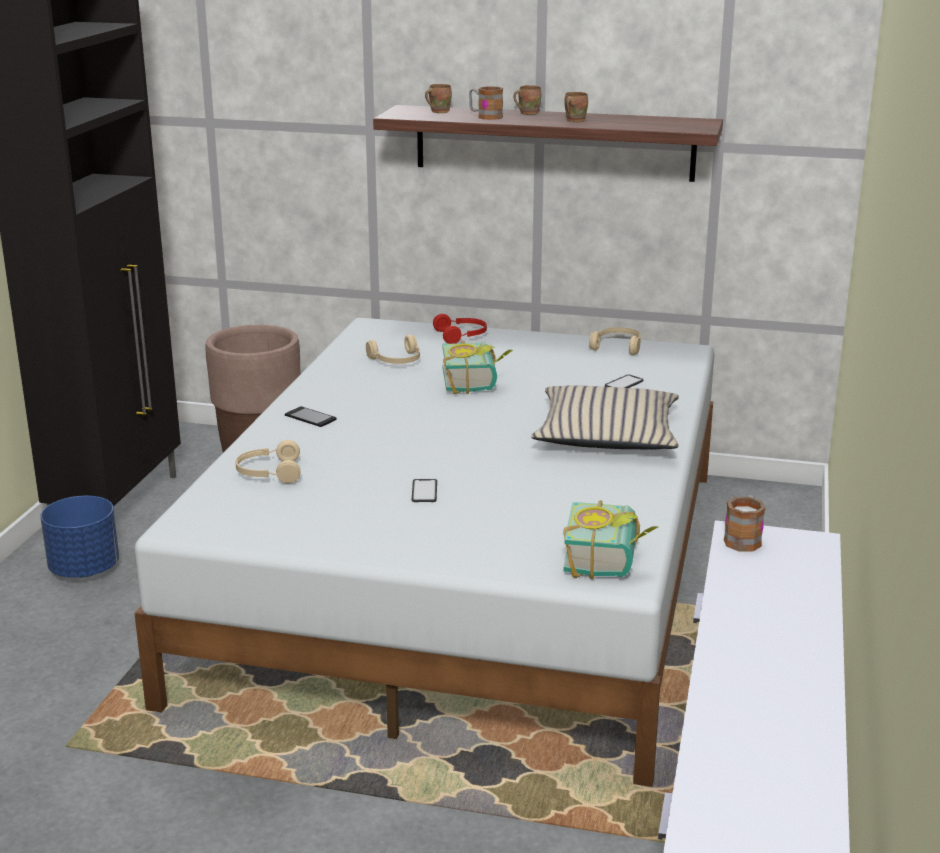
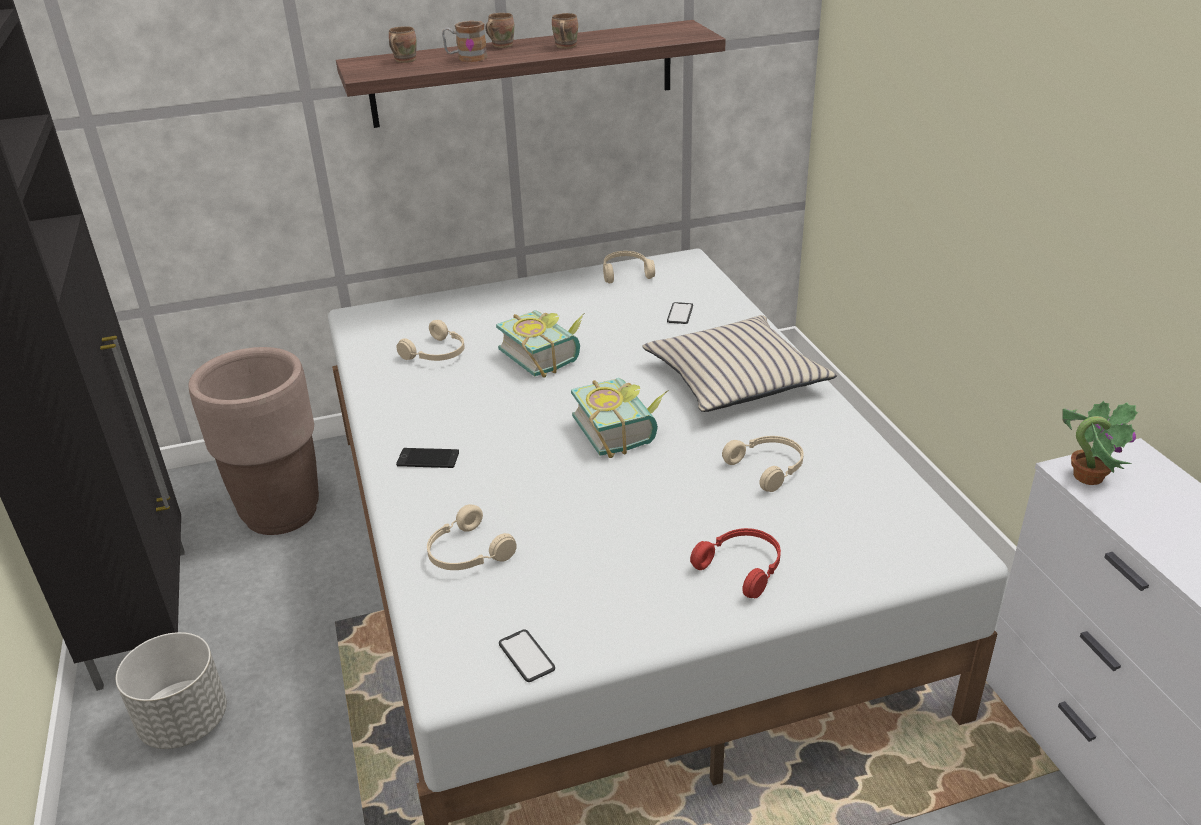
camera: 30 degrees left, 10 degrees up
(85, 569) = (185, 721): blue planter -> grey planter
(424, 491) = (654, 513): phone -> phone (526, 656)
(462, 336) = (467, 302): red headphones -> red headphones (742, 567)
(550, 493) = (768, 468): none -> beige headphones
(610, 560) = (913, 529): book -> book (622, 431)
(744, 538) = (1087, 476): mug -> potted plant

